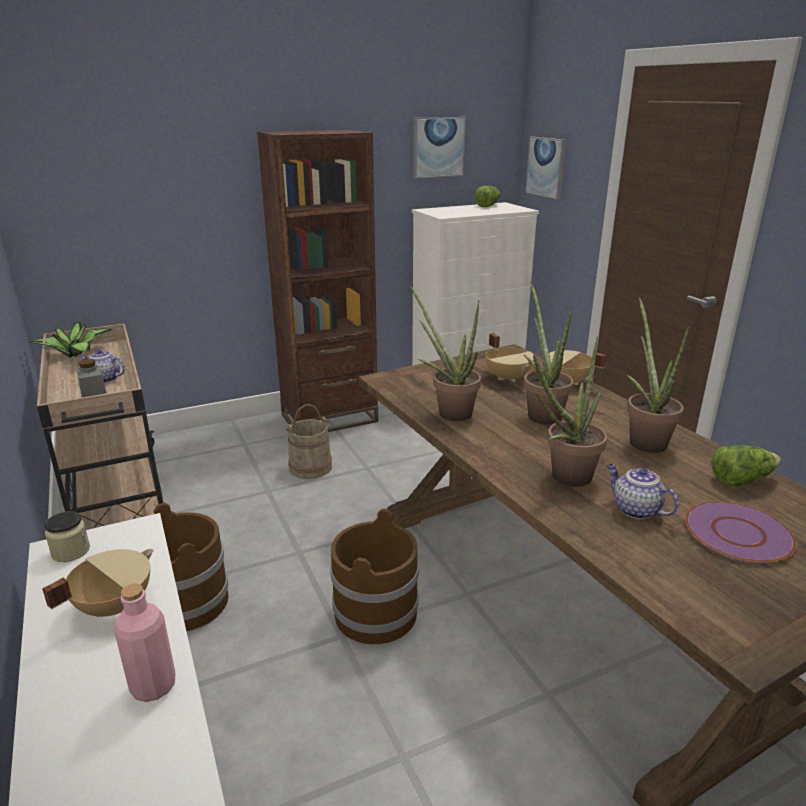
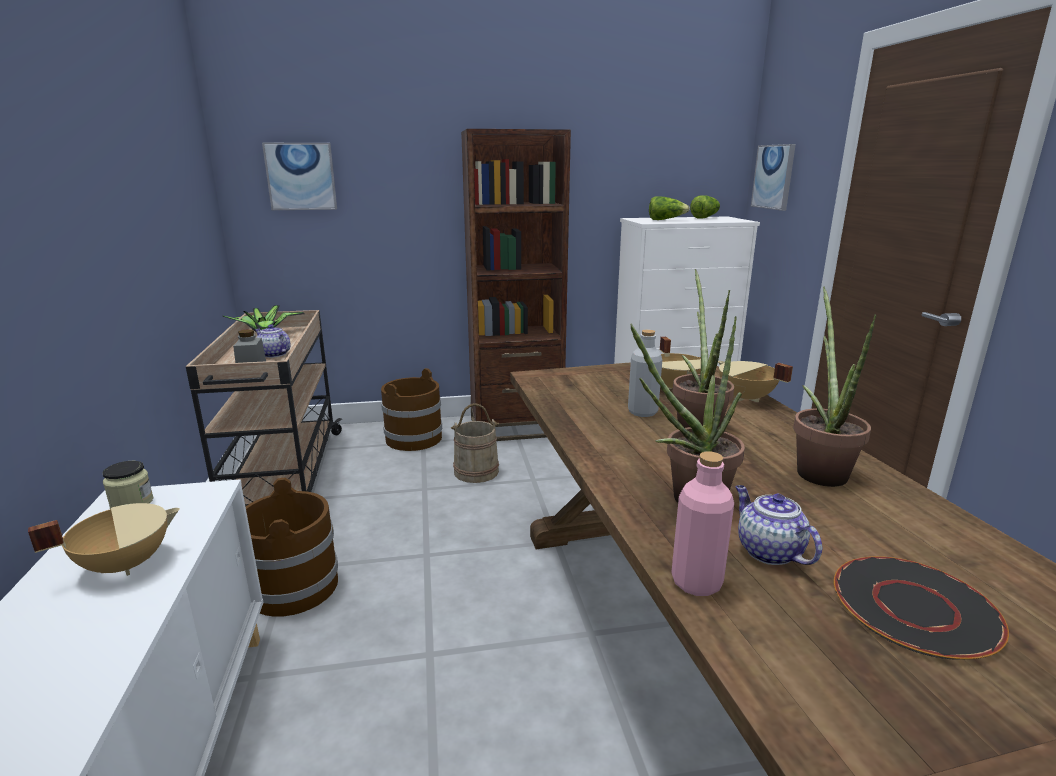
camera: 15 degrees right, 5 degrees down
(153, 686) = (91, 661): pink bottle -> pink bottle (696, 582)
(376, 613) = (477, 636): brown bucket -> brown bucket (413, 438)
(438, 147) = (654, 155): picture -> picture (301, 176)
(449, 412) = (586, 413): potted plant -> none
(493, 404) = (642, 412): none -> grey bottle
(737, 533) = (913, 607): purple plate -> black plate
(741, 480) = (944, 536): lettuce -> lettuce (666, 220)

